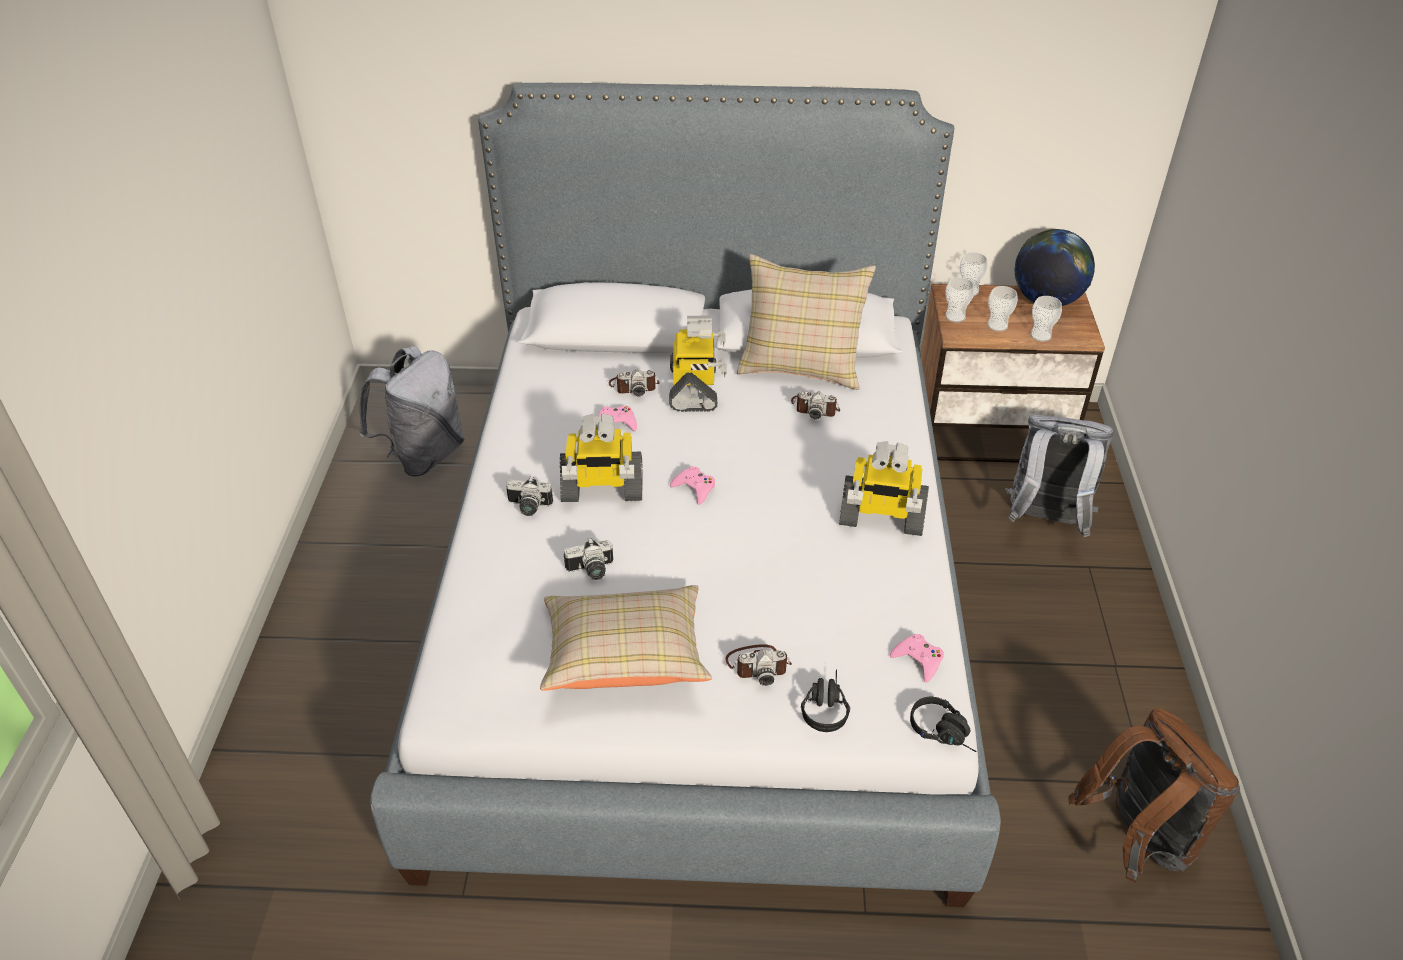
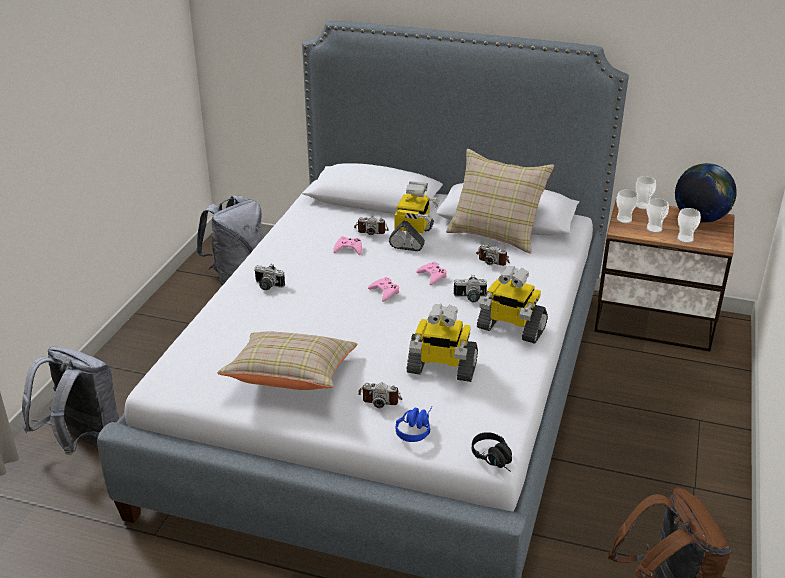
camera: 15 degrees right, 10 degrees down
(591, 571) = (291, 326): camera -> camera (470, 298)
(602, 489) = (321, 283): toy robot -> toy robot (441, 368)
(824, 706) = (415, 428): black headphones -> blue headphones
(918, 660) = (497, 414): pink game controller -> pink game controller (432, 276)
(1044, 521) = (675, 385): grey backpack -> grey backpack (83, 442)

